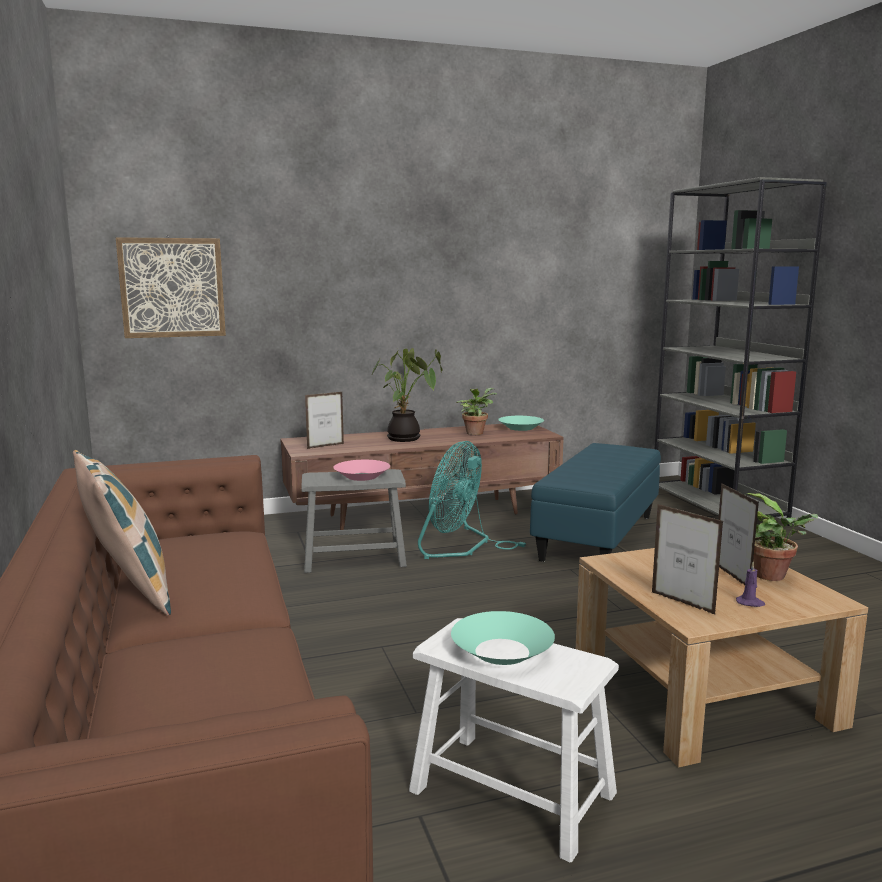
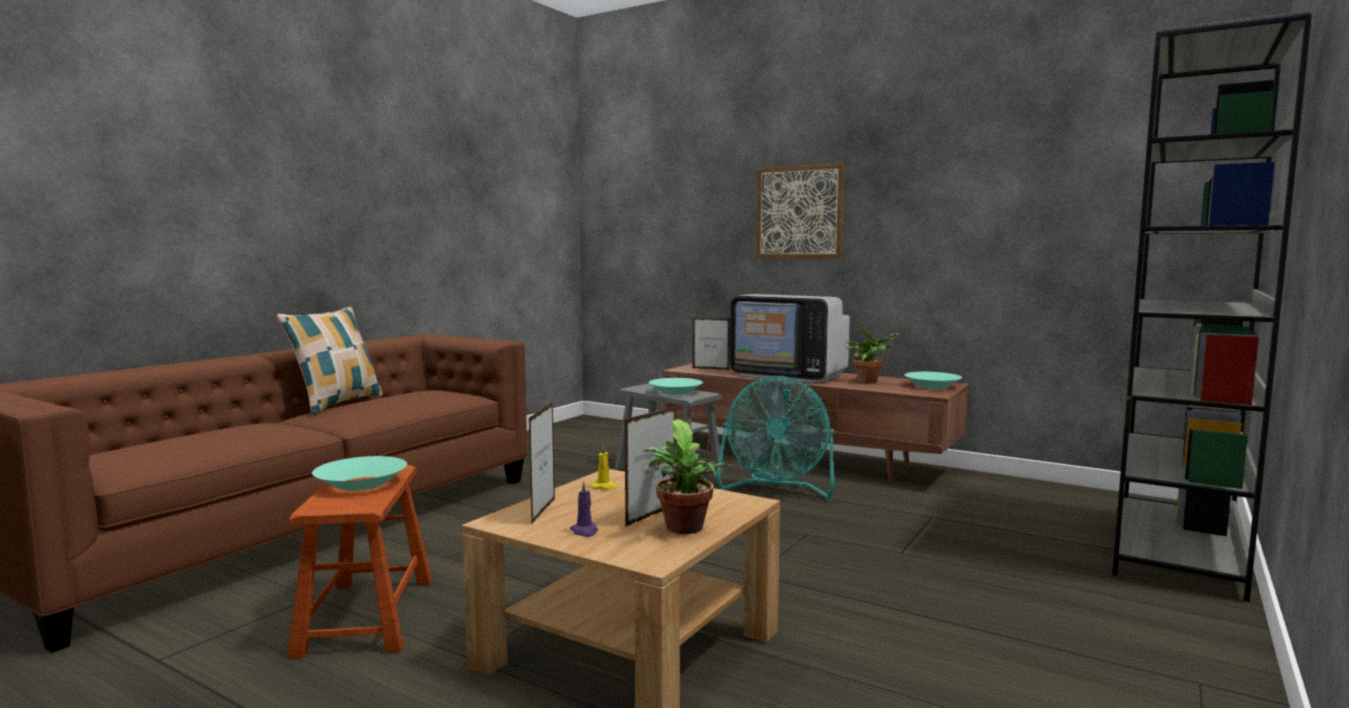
camera: 50 degrees right, 5 degrees down
(172, 286) = (636, 221): picture -> picture (799, 211)
(362, 476) = (675, 392): pink bowl -> turquoise bowl
(406, 439) = (789, 375): potted plant -> television
(466, 545) = (774, 489): turquoise fan -> turquoise fan turned 150 degrees counterclockwise
(512, 791) = (367, 615): white stool -> brown stool
(597, 537) = (915, 523): blue ottoman -> none
(639, 570) = (605, 487): none -> yellow candle

